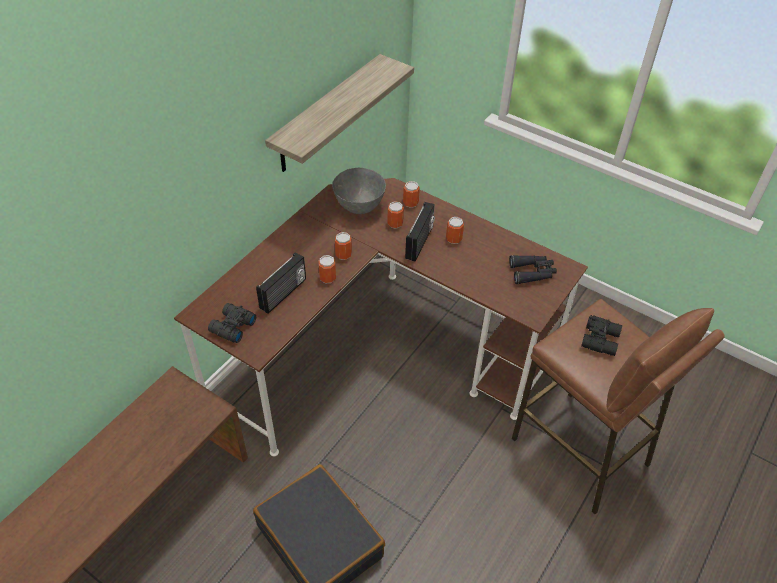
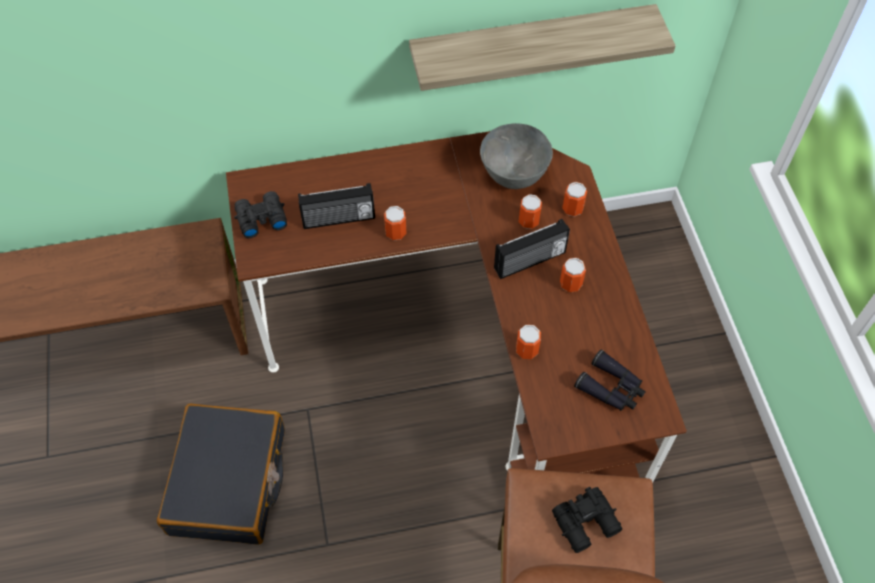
camera: 45 degrees right, 10 degrees up
(343, 254) = (438, 218): can -> can (527, 350)

